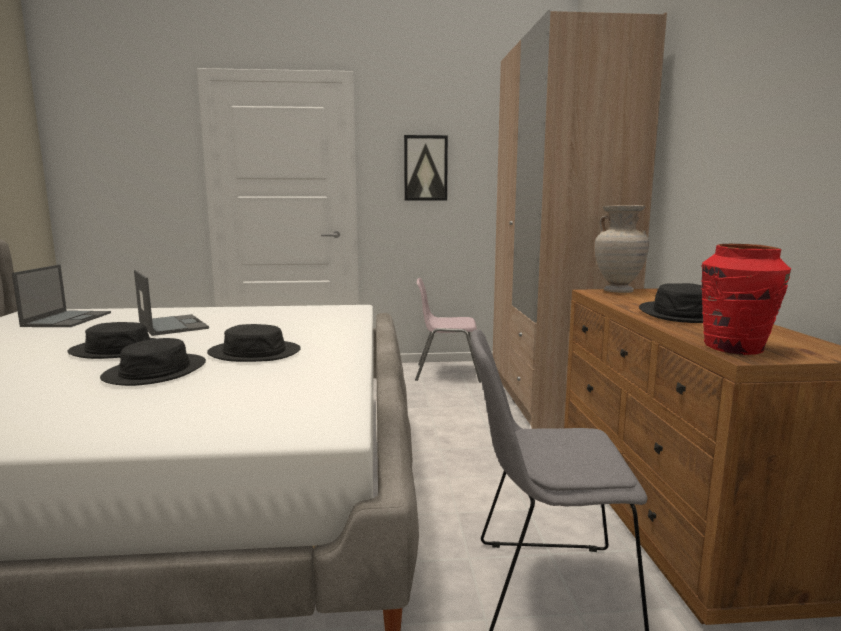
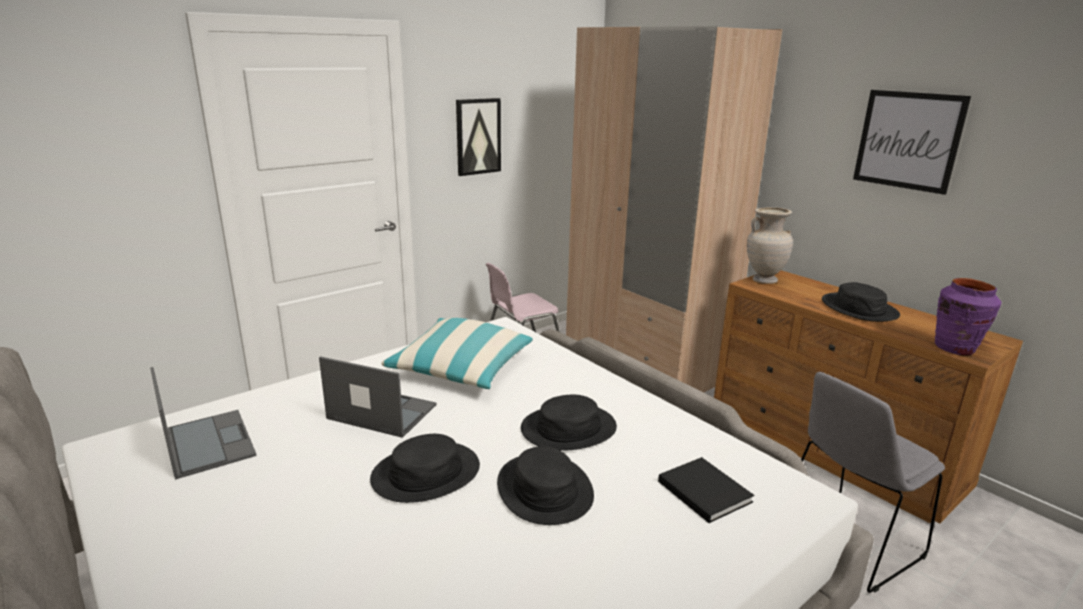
camera: 35 degrees left, 10 degrees up
(253, 400) = (702, 490): none -> black book
(272, 318) = (461, 367): none -> pillow
(734, 348) = (955, 348): red vase -> purple vase
(769, 96) = (908, 140): none -> picture

